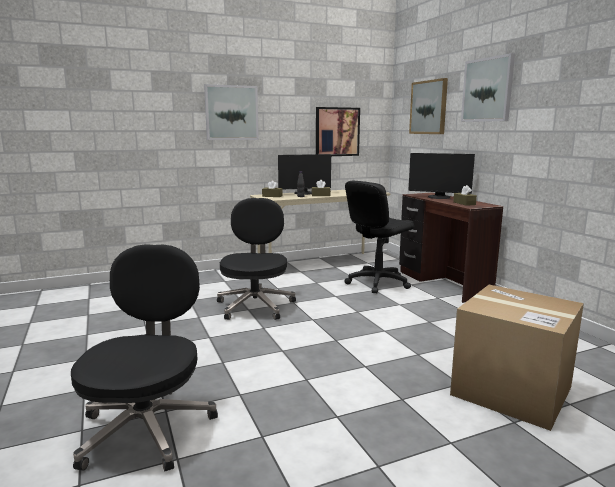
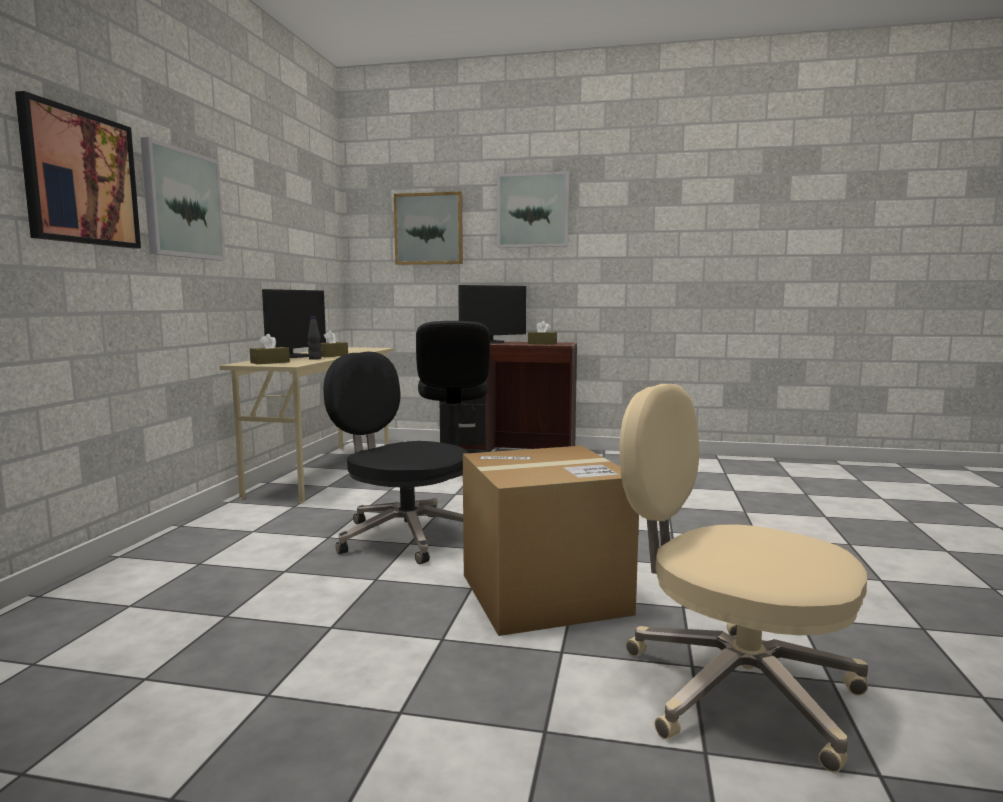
camera: 55 degrees left, 5 degrees down
(147, 428) = (734, 689): black office chair -> beige office chair
(337, 132) = (301, 257): picture -> picture (80, 178)
(511, 391) = (772, 501): cardboard box -> cardboard box (543, 594)

